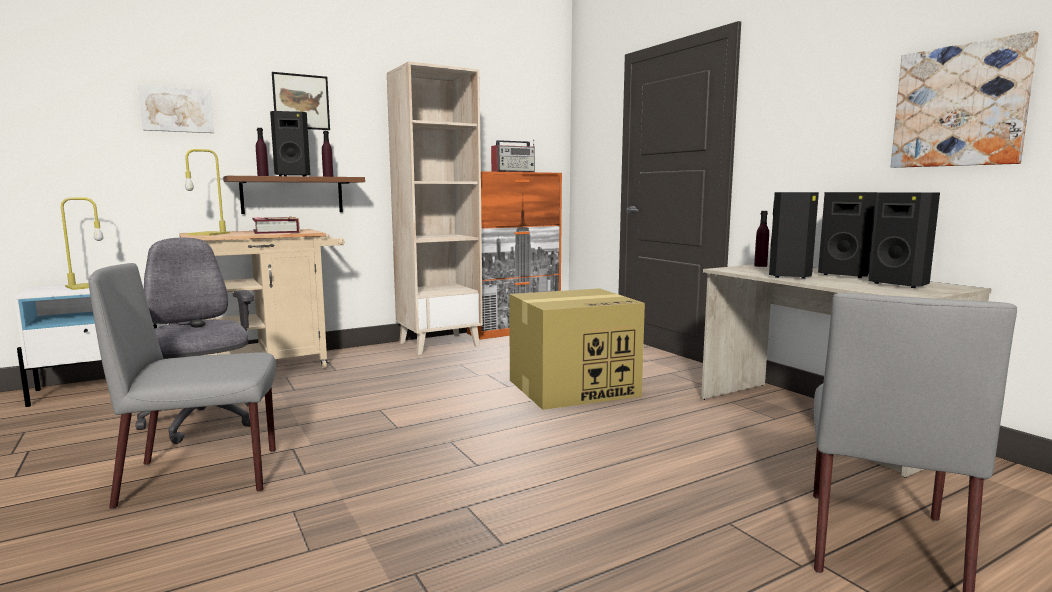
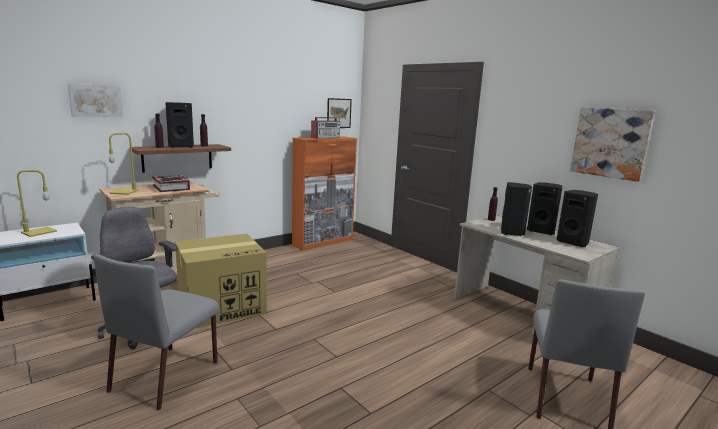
camera: 10 degrees left, 5 degrees up
(204, 476) = (166, 375): grey chair -> grey chair turned 45 degrees counterclockwise
(301, 102) = (184, 92): picture -> picture (339, 113)
(439, 344) = (276, 255): beige bookcase -> none
(574, 387) = (376, 292): cardboard box -> cardboard box (223, 306)

